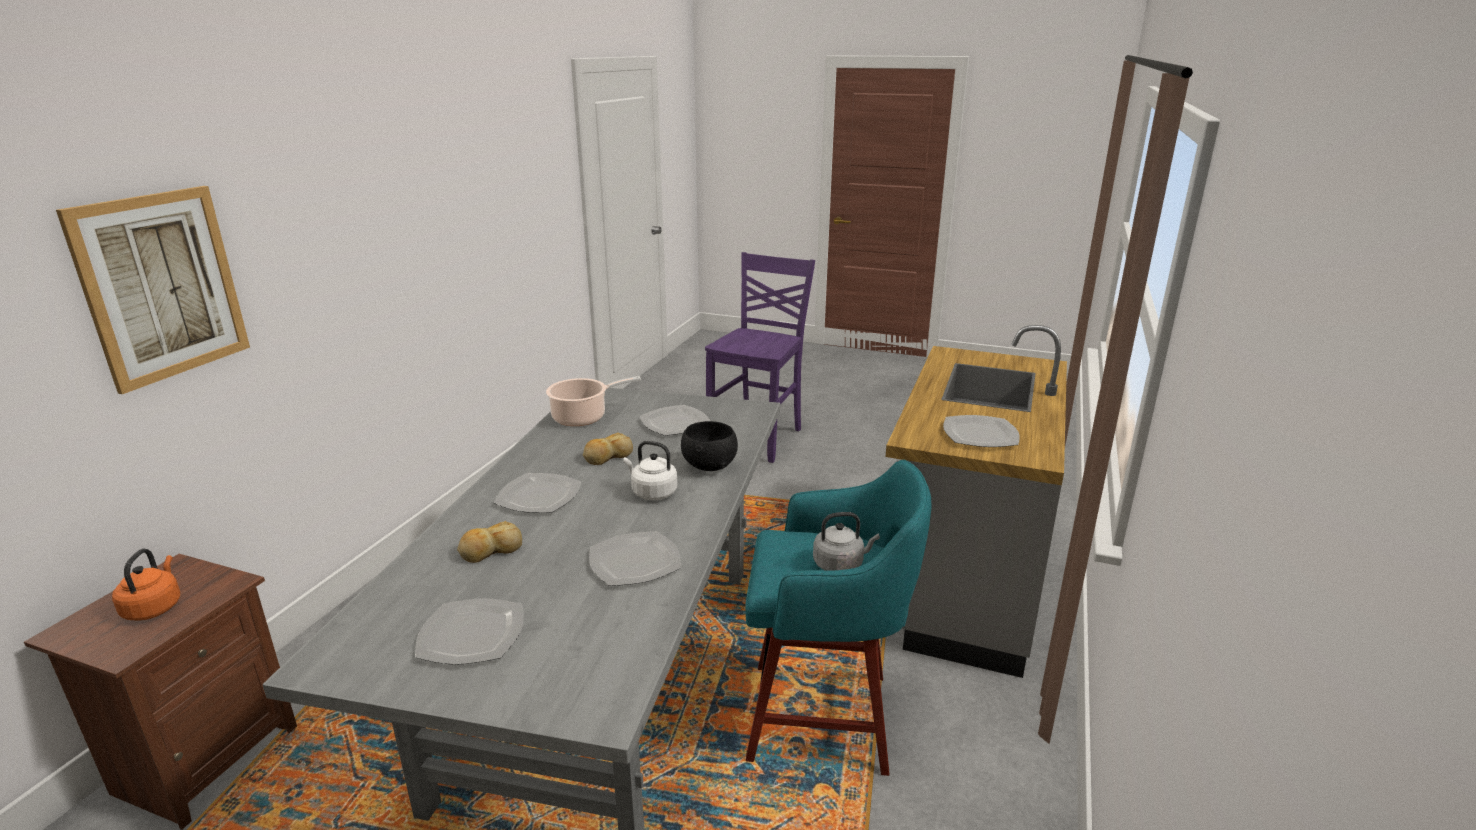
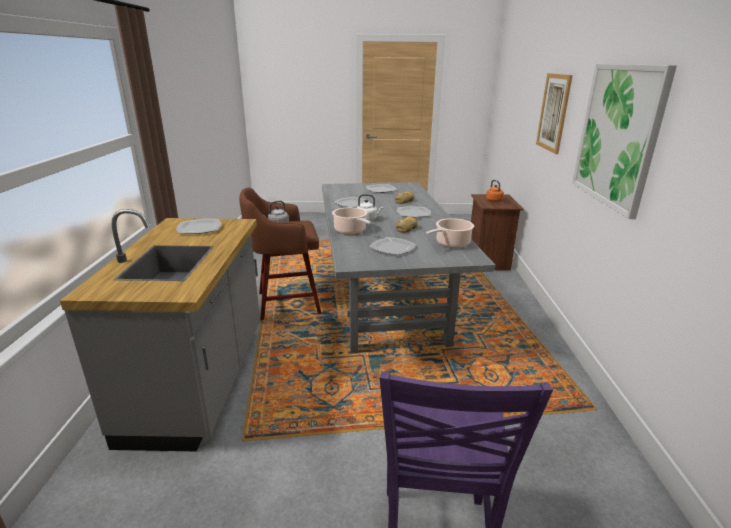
camera: 160 degrees right, 0 degrees up
(392, 230) = (617, 135): none -> picture
(710, 466) = (351, 231): black bowl -> cooking pot
(825, 717) = (286, 303): turquoise stool -> brown stool

